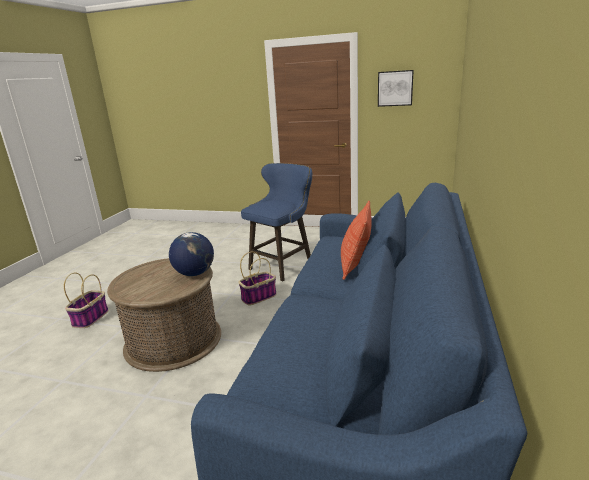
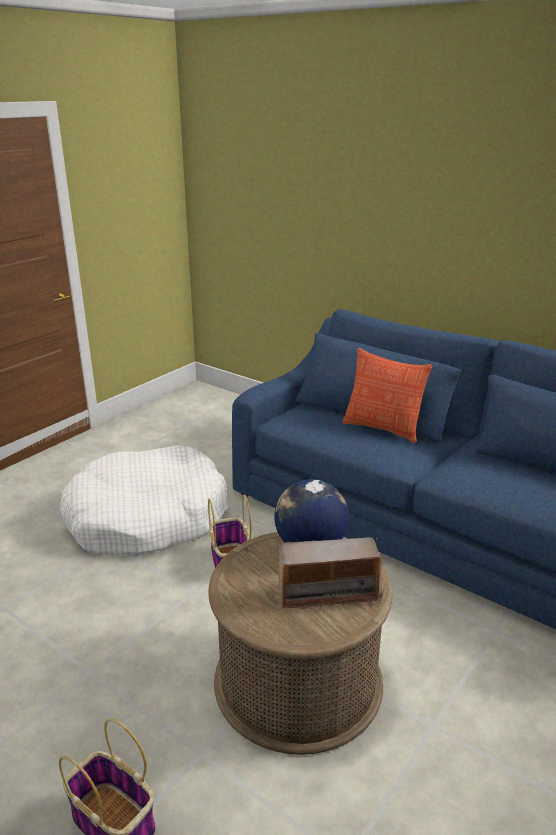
camera: 70 degrees left, 5 degrees up
(153, 285) = (328, 593): none -> radio
(283, 265) = (147, 518): blue stool -> white dog bed
(395, 88) = (117, 193): picture -> none

